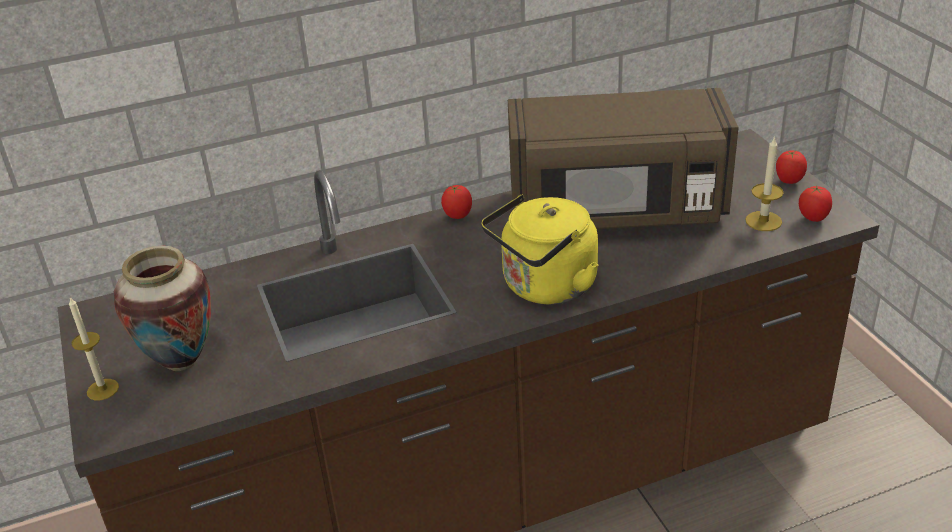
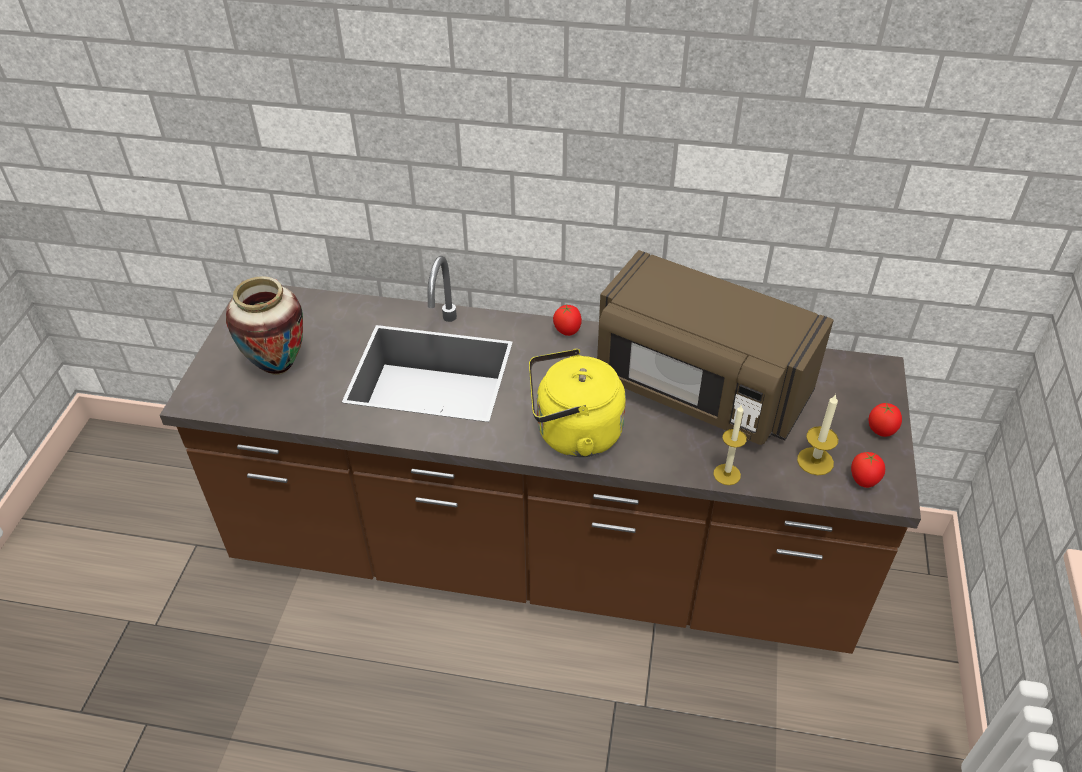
camera: 30 degrees right, 10 degrees up
(103, 389) = (217, 364): candle -> candle (727, 474)

